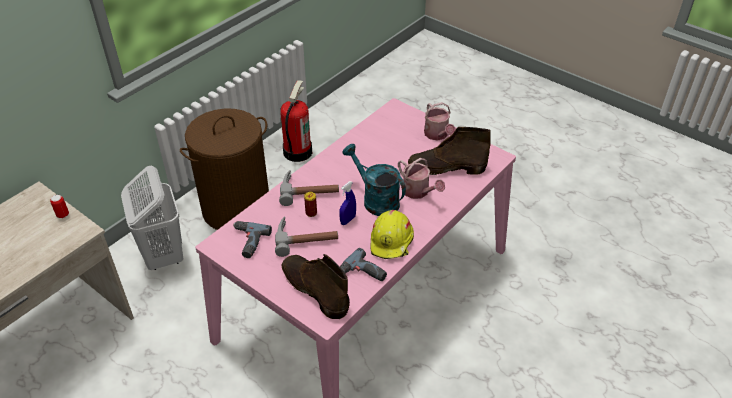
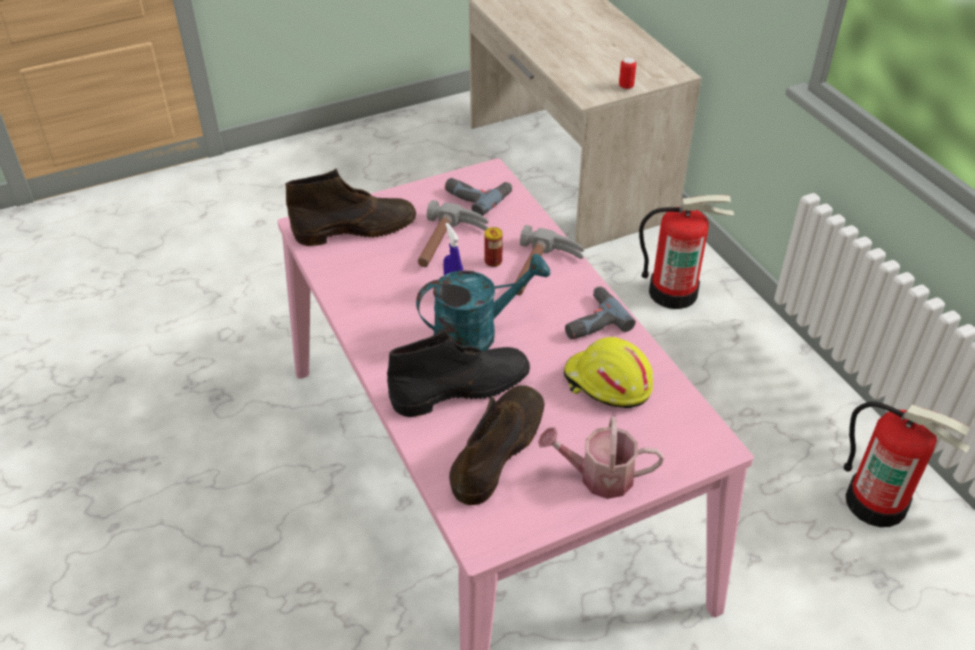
camera: 115 degrees right, 0 degrees up
(163, 255) = (673, 292): white laundry basket -> fire extinguisher
(236, 209) = (740, 382): brown laundry basket -> none
(361, 275) = (346, 273): power drill -> power drill (590, 320)
(392, 241) = (380, 321): yellow hard hat -> yellow hard hat (607, 383)
(418, 192) = (462, 388): watering can -> black boot

